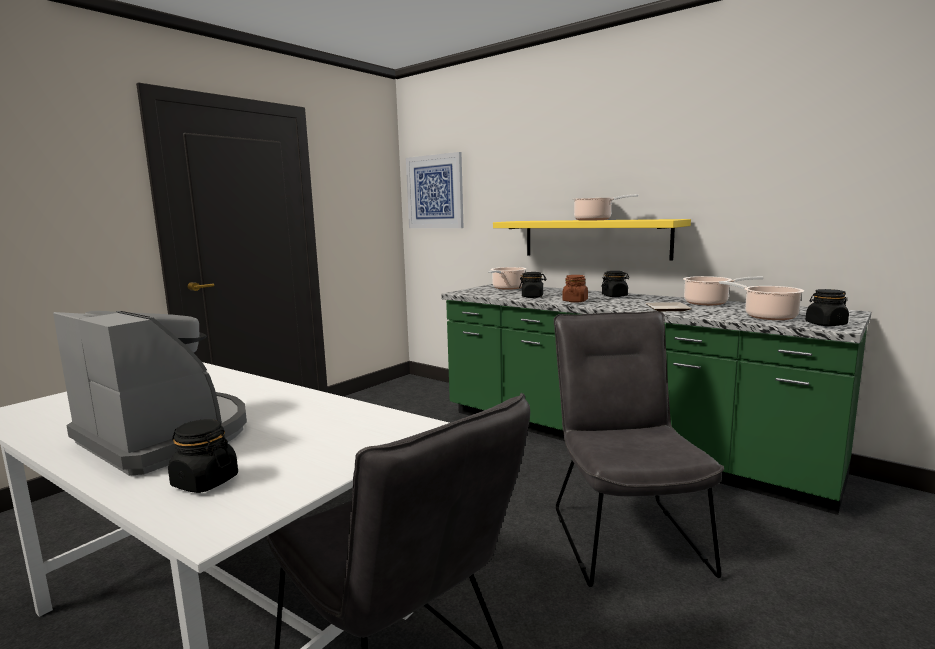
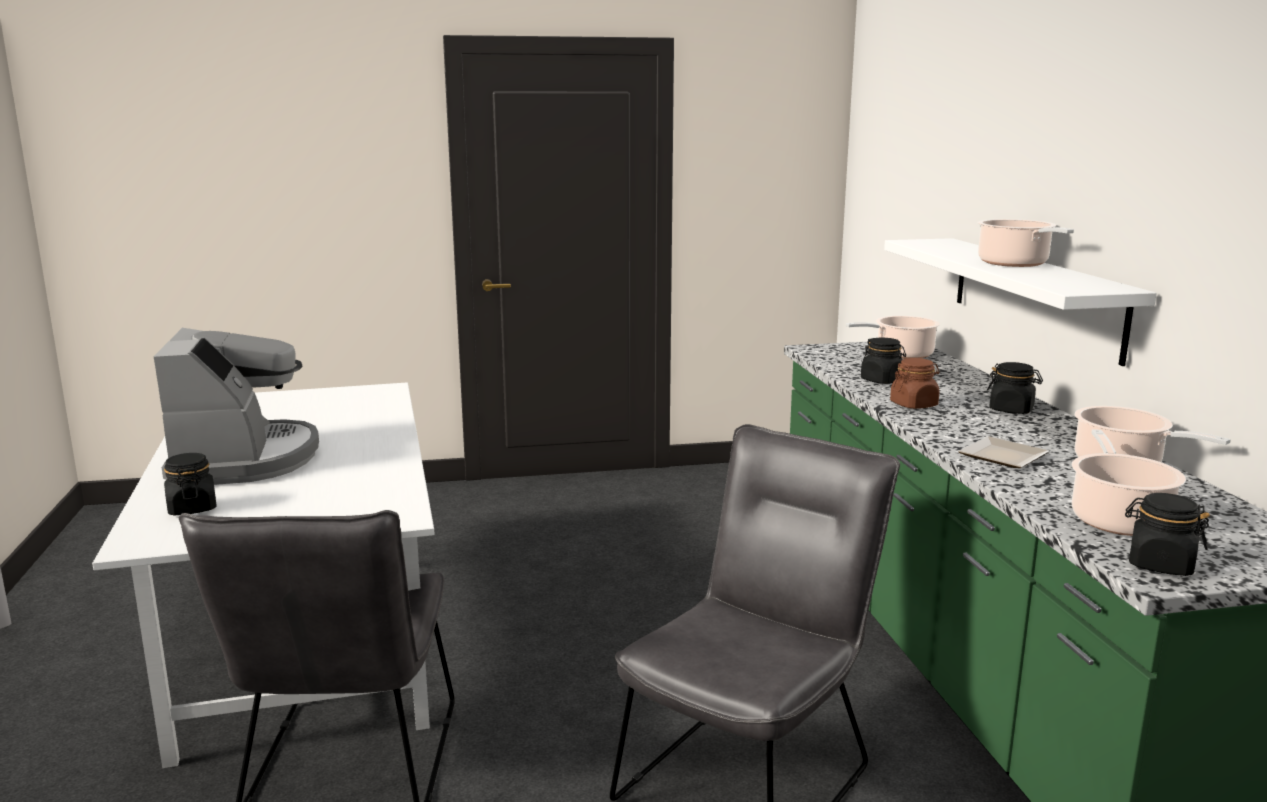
camera: 40 degrees right, 5 degrees up
(435, 192) = (876, 166): picture -> none
(594, 239) = (1034, 295): yellow shelf -> white shelf

